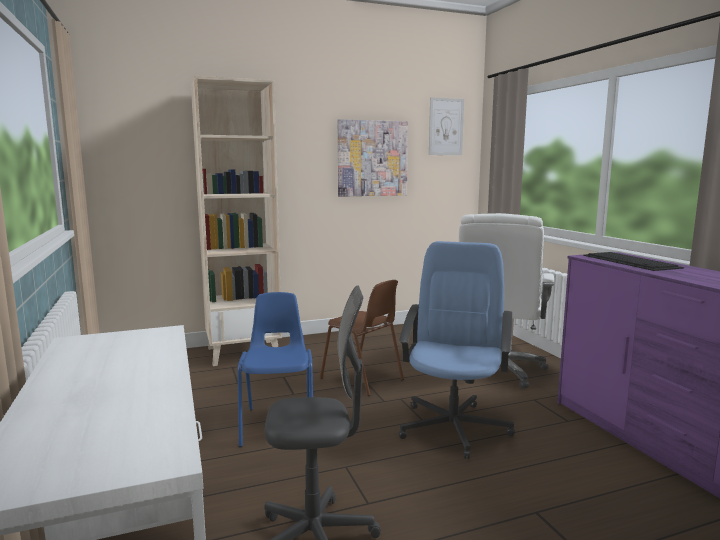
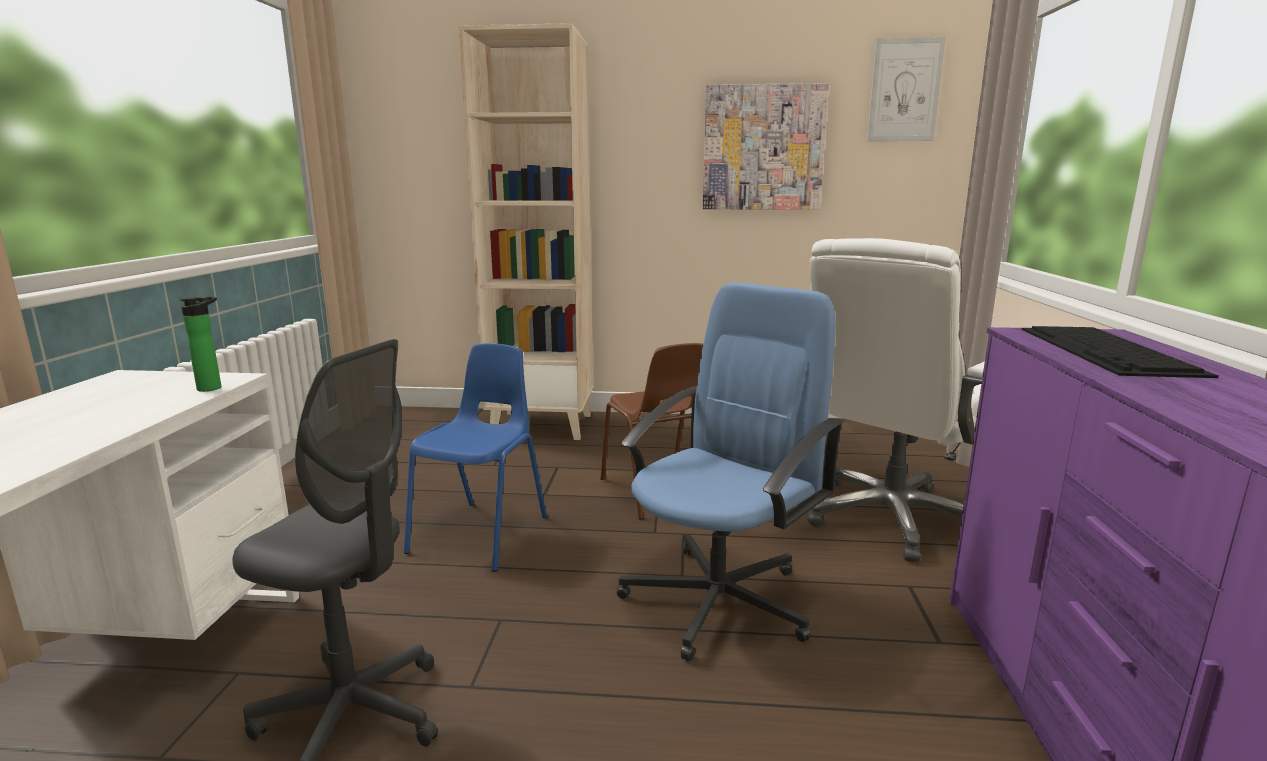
camera: 25 degrees right, 5 degrees up
(170, 337) = (213, 387): none -> bottle

